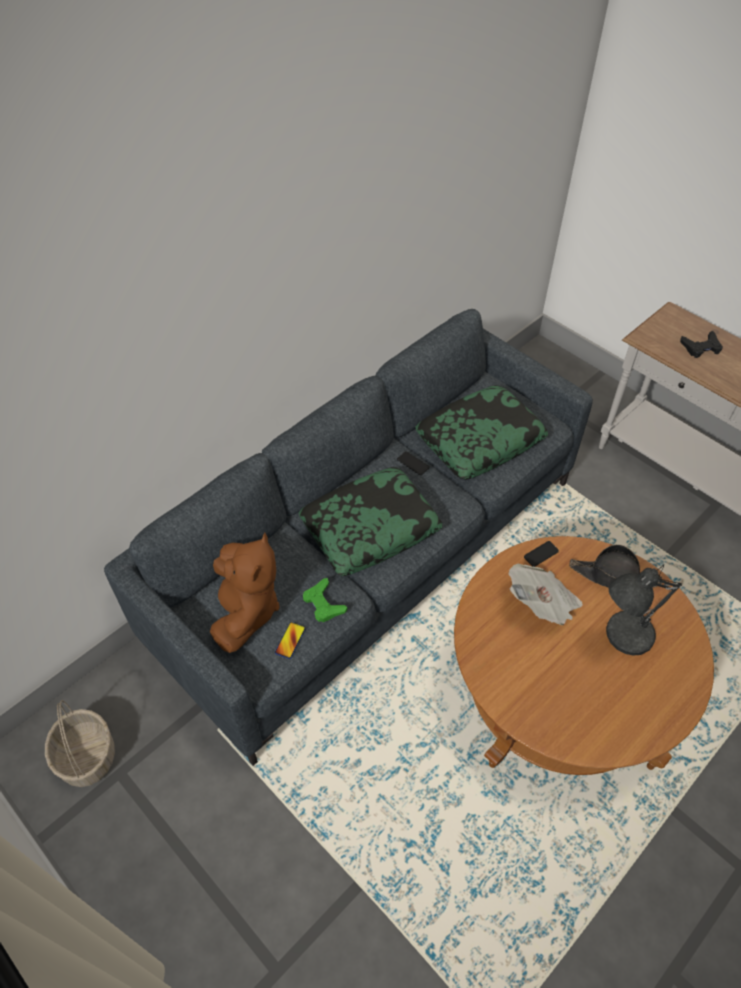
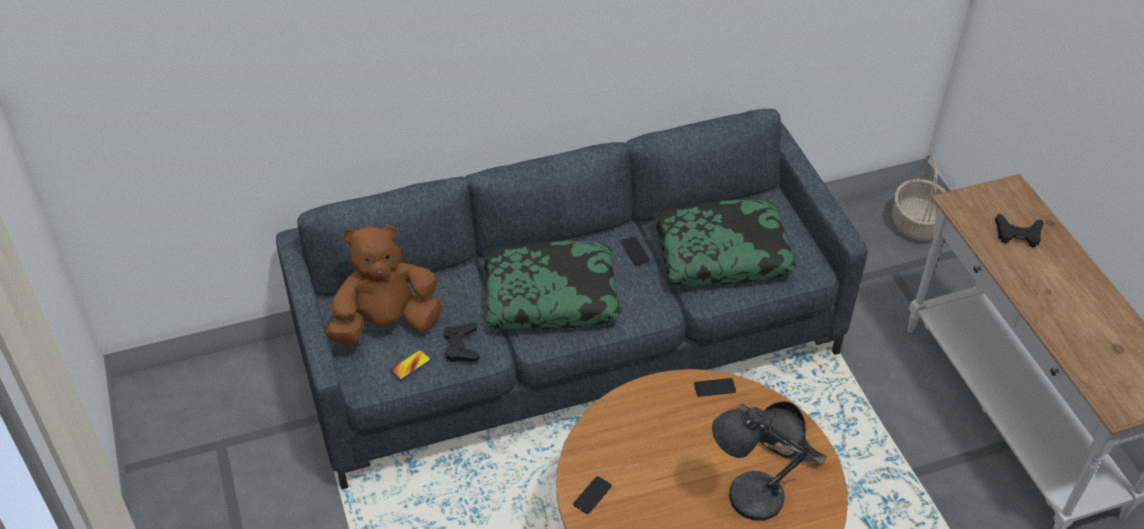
camera: 25 degrees right, 5 degrees down
(86, 756) = (200, 417): basket -> basket (916, 223)
(245, 610) = (385, 324): brown plush toy -> brown plush toy turned 135 degrees counterclockwise
(323, 604) = (461, 346): green game controller -> black game controller
(507, 691) = (592, 495): none -> phone
(542, 604) = (682, 434): newspaper -> none

